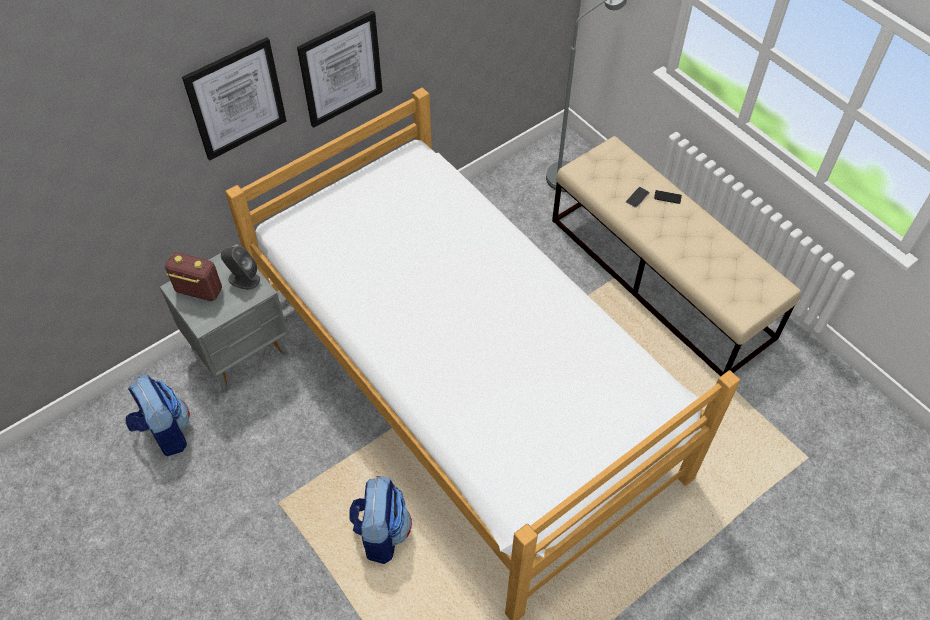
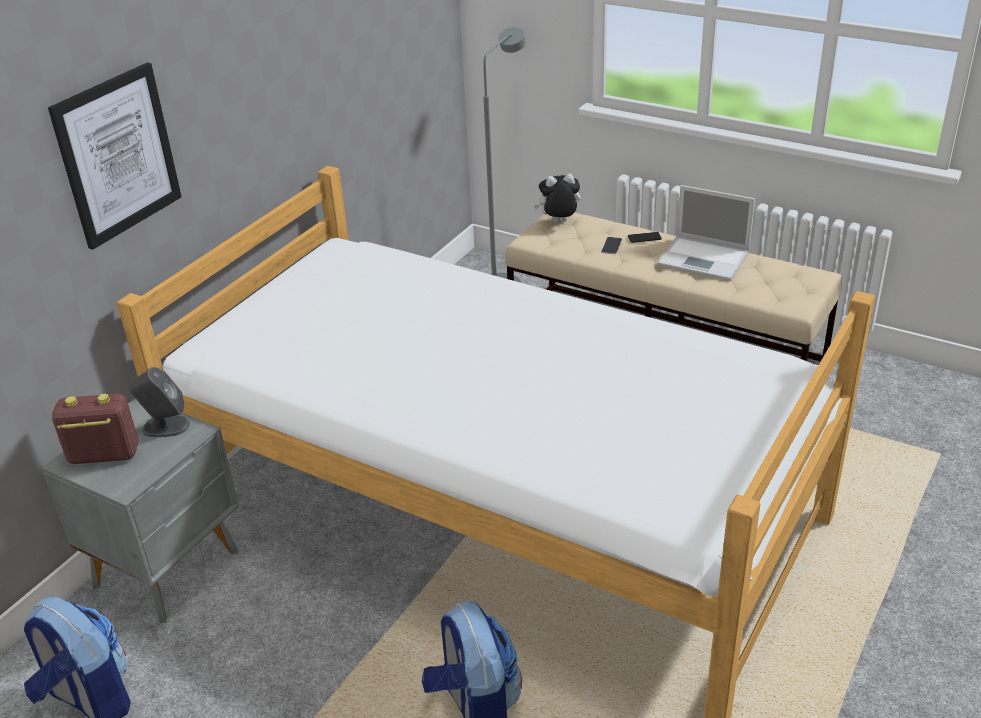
camera: 20 degrees left, 20 degrees down
(341, 69) = (235, 128): picture -> none
(610, 156) = (559, 222): none -> plush toy
(702, 237) = (705, 259): none -> laptop

